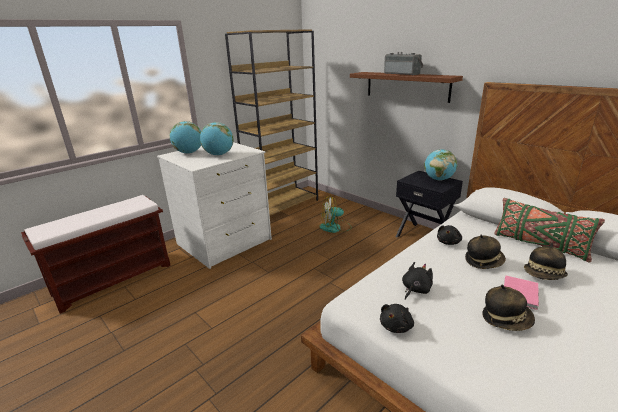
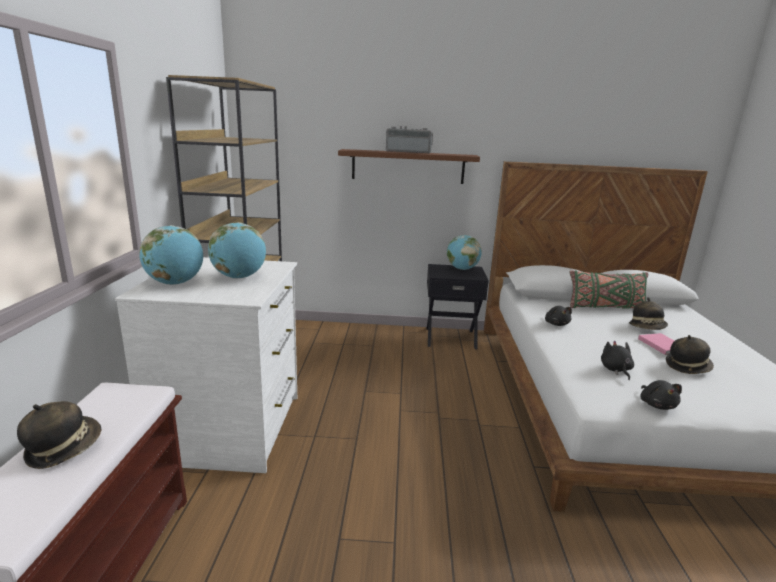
camera: 45 degrees left, 5 degrees down
(335, 228) = (354, 357): fan -> none
(483, 261) = (604, 330): hat -> hat (63, 448)

